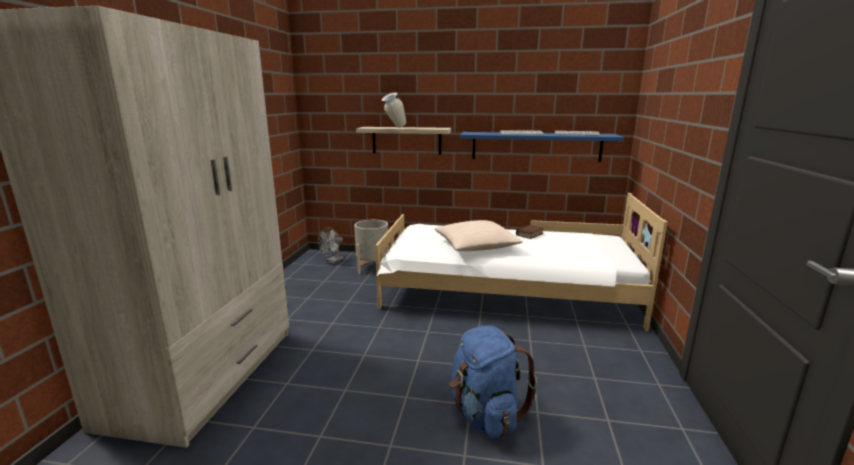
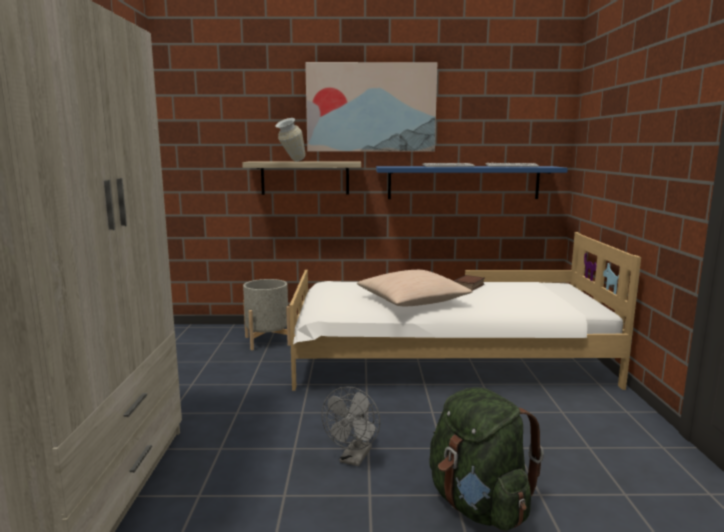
camera: 10 degrees left, 5 degrees down
(332, 261) = (211, 338): grey fan -> grey fan (354, 459)
(460, 83) = (371, 107): none -> picture
(485, 415) = (478, 505): blue backpack -> green backpack

